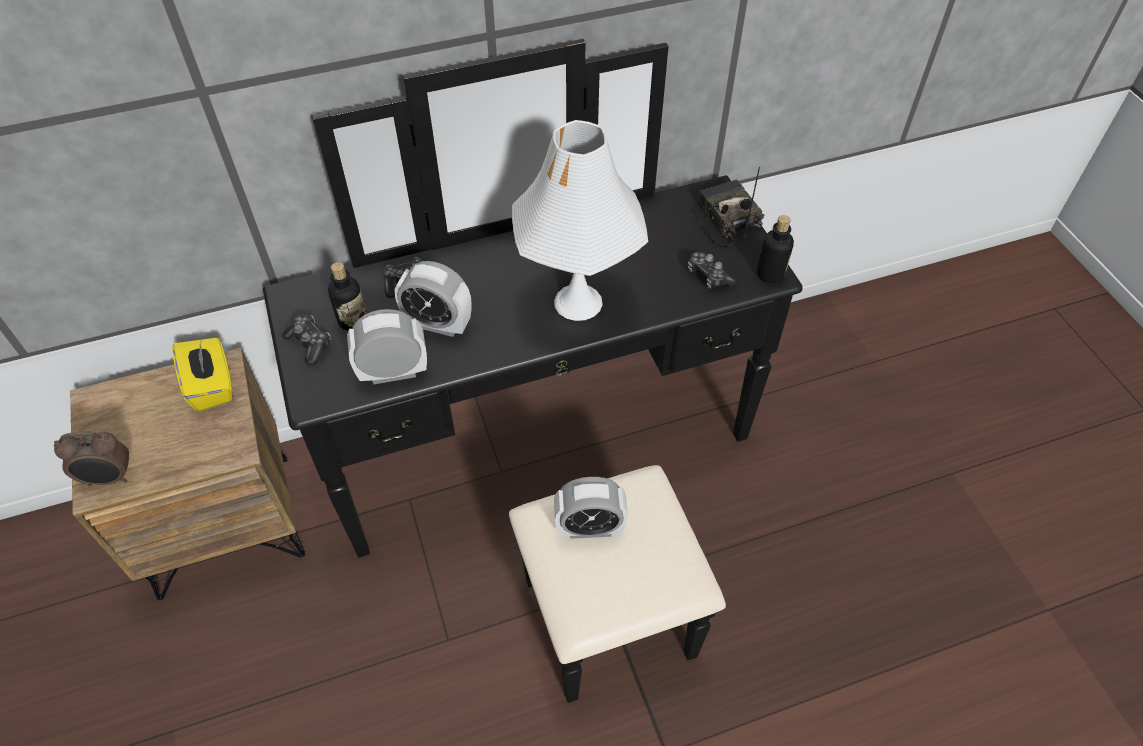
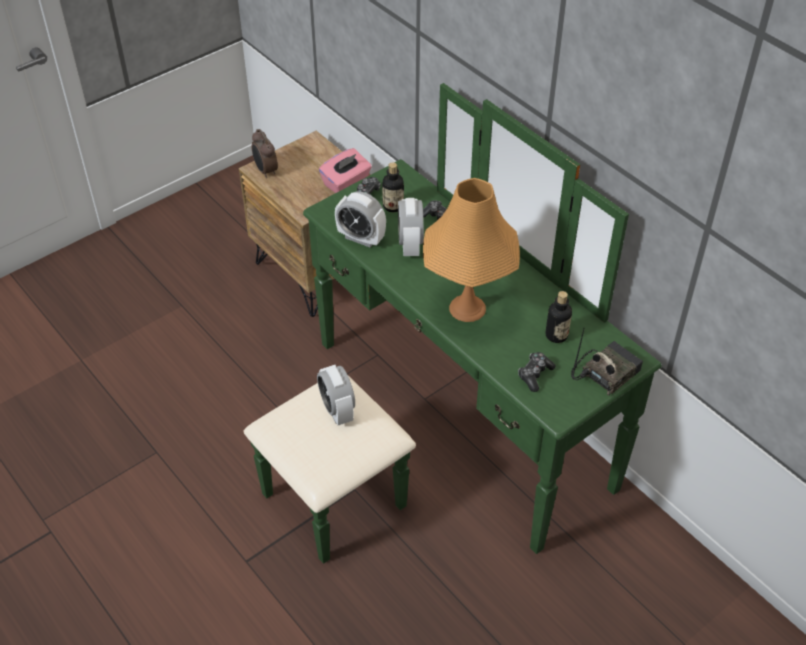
camera: 70 degrees right, 5 degrees down
(212, 386) = (346, 183): yellow tissue box -> pink tissue box
(393, 372) = (361, 238): alarm clock -> alarm clock turned 150 degrees clockwise
(556, 477) = (435, 433): black dresser -> green dresser
(578, 302) = (467, 308): white table lamp -> orange table lamp
(770, 274) = (558, 412): bottle -> bottle (556, 335)

